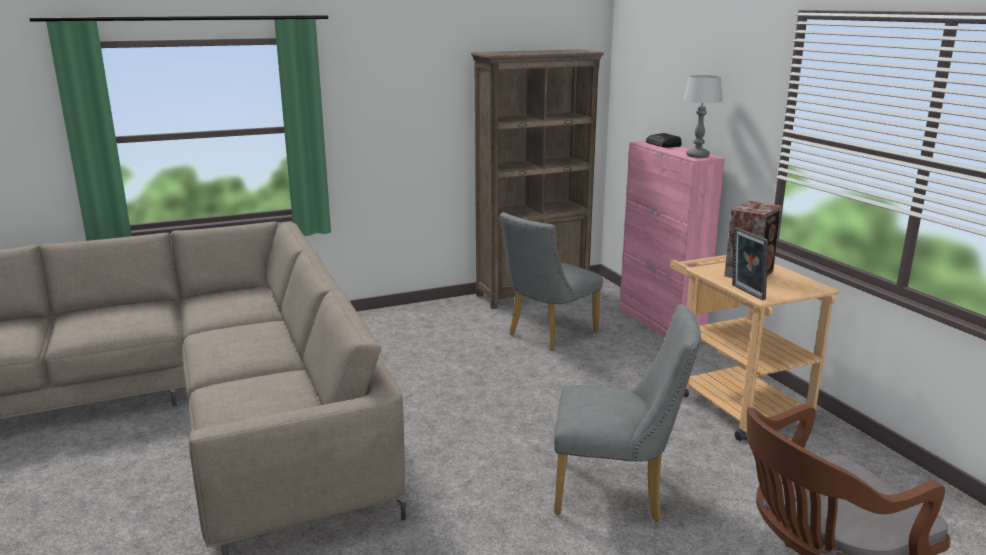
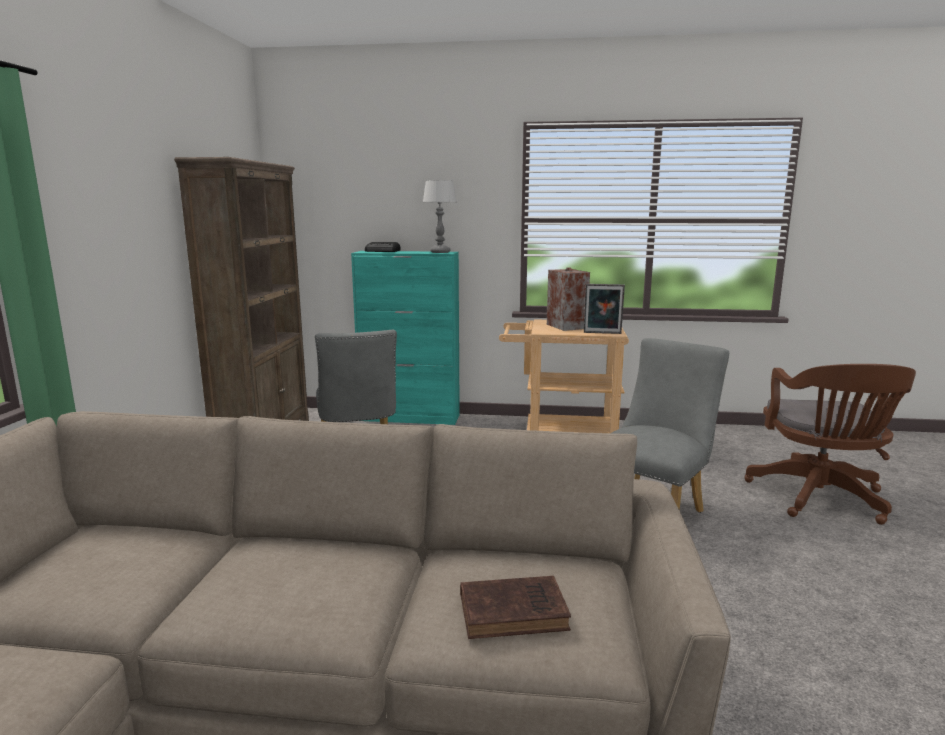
camera: 60 degrees left, 5 degrees down
(241, 402) = (516, 612): none -> brown book
(660, 324) = (410, 418): pink cabinet -> turquoise cabinet

